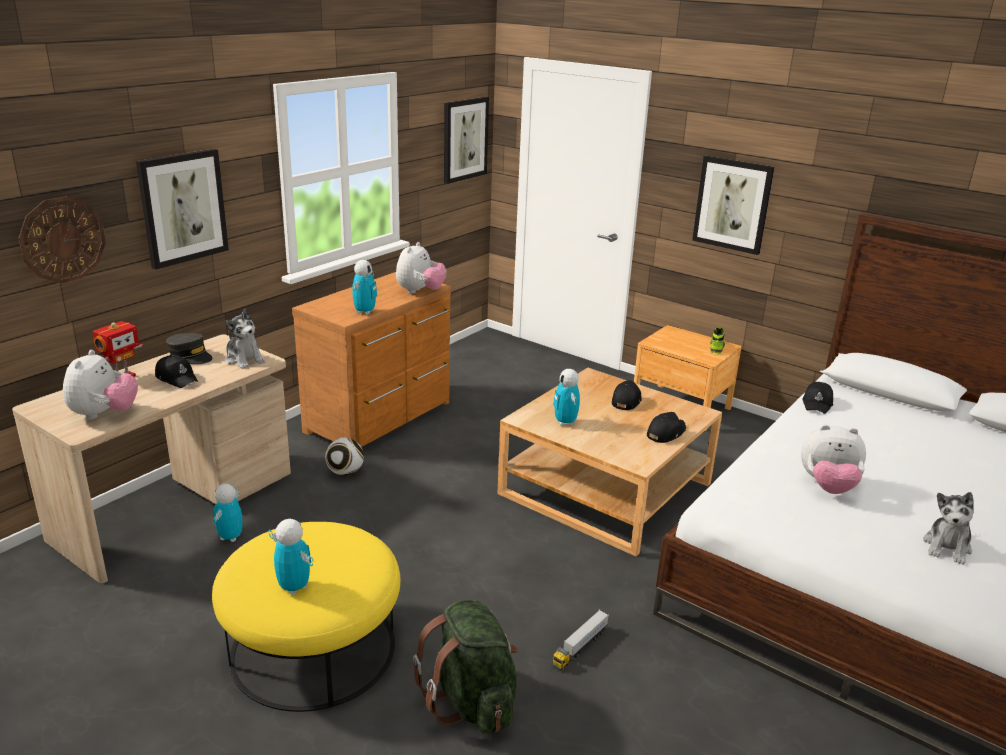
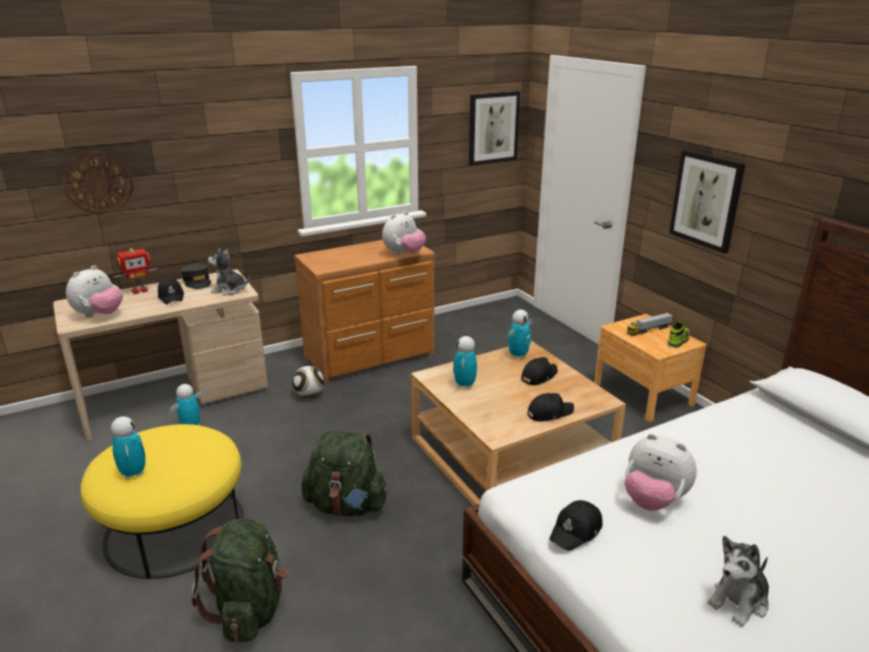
camera: 25 degrees right, 0 degrees up
(183, 207) = (203, 166): picture -> none
(244, 359) = (230, 290): plush toy -> plush toy turned 120 degrees clockwise
(365, 312) = (343, 265): toy robot -> toy robot (518, 356)
(486, 576) = (346, 505): none -> green backpack
(580, 647) = (373, 591): toy truck -> toy truck (648, 330)
(817, 403) = (725, 414): black cap -> black cap (576, 531)

